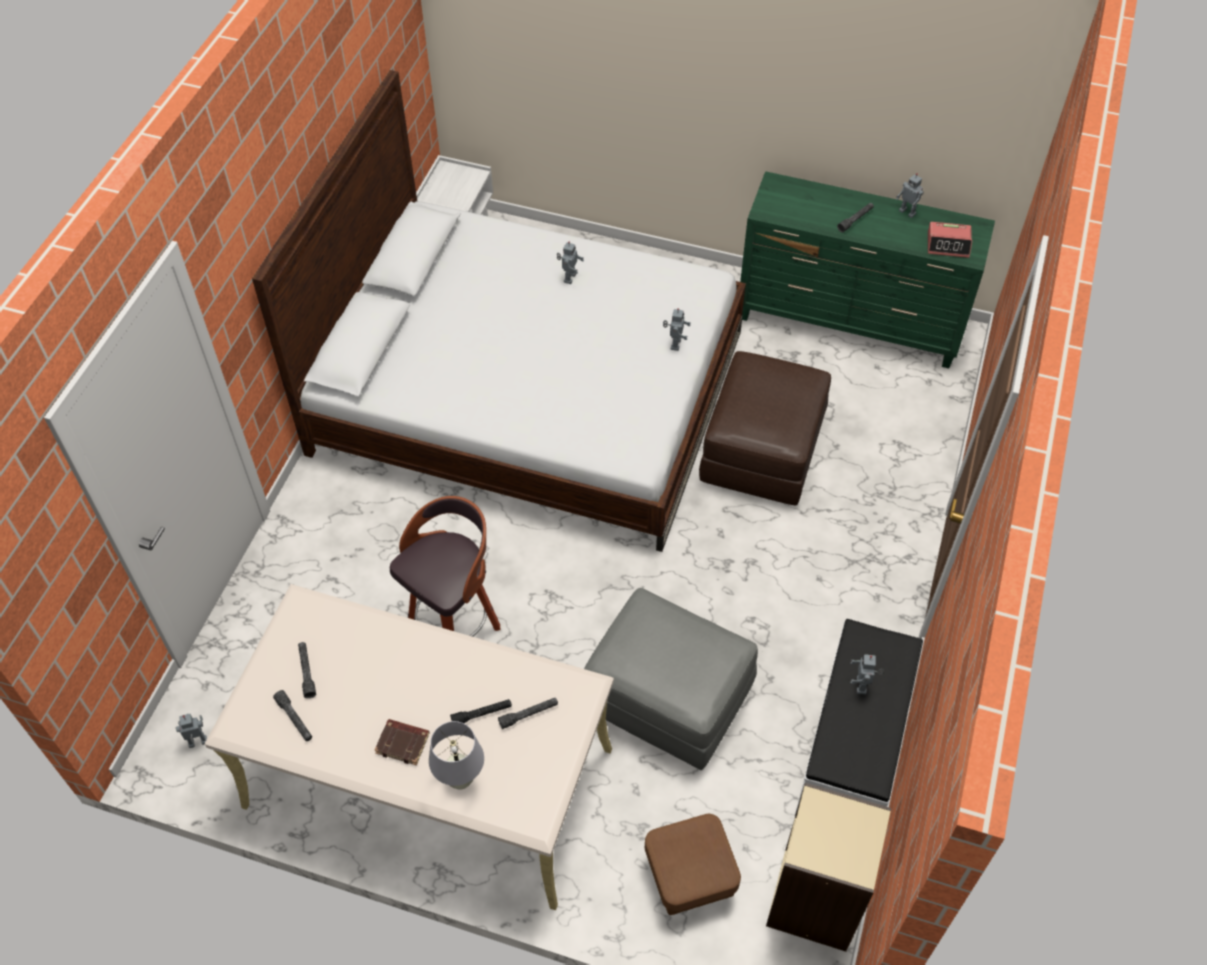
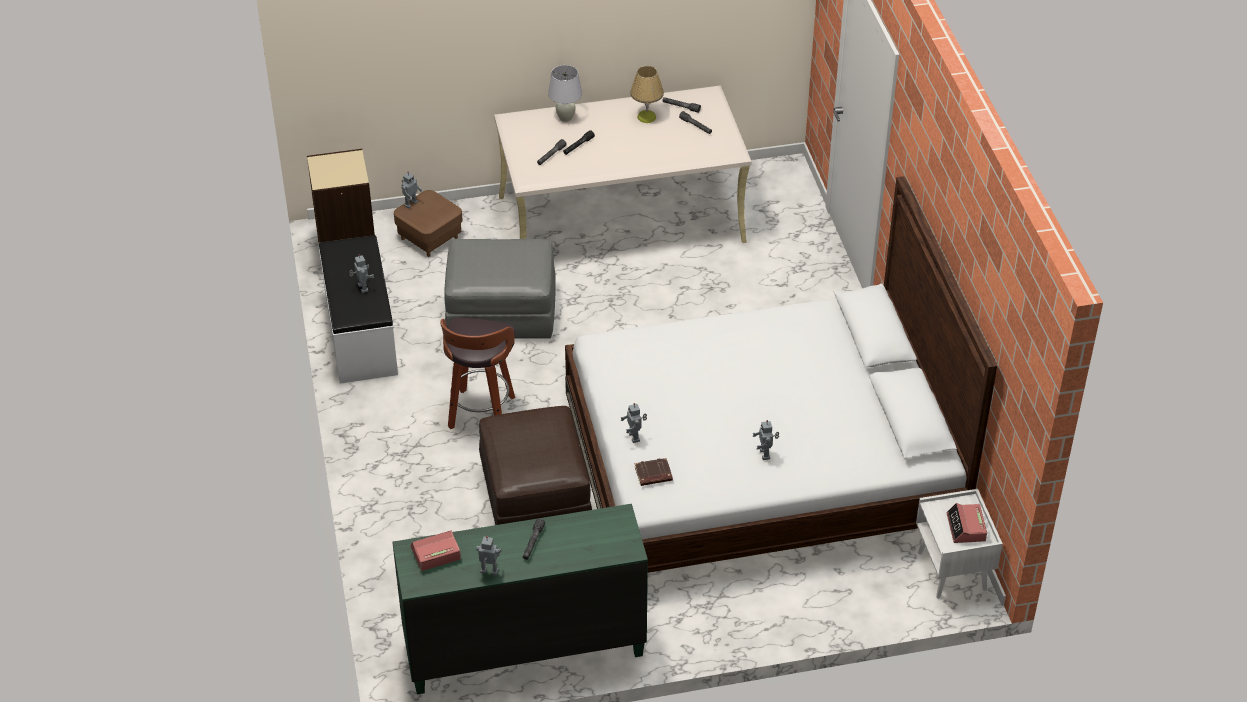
camera: 150 degrees right, 10 degrees down
(198, 743) = (773, 181): toy robot -> toy robot (410, 204)
(354, 723) = (646, 117): none -> table lamp
(403, 743) = (611, 120): brown book -> brown book (653, 475)
(451, 180) = (966, 528): none -> alarm clock
(455, 629) = (672, 292): stool -> stool (481, 414)

